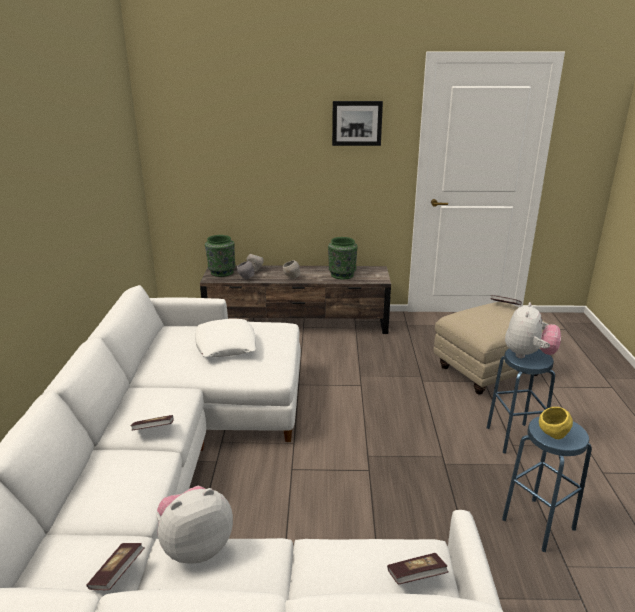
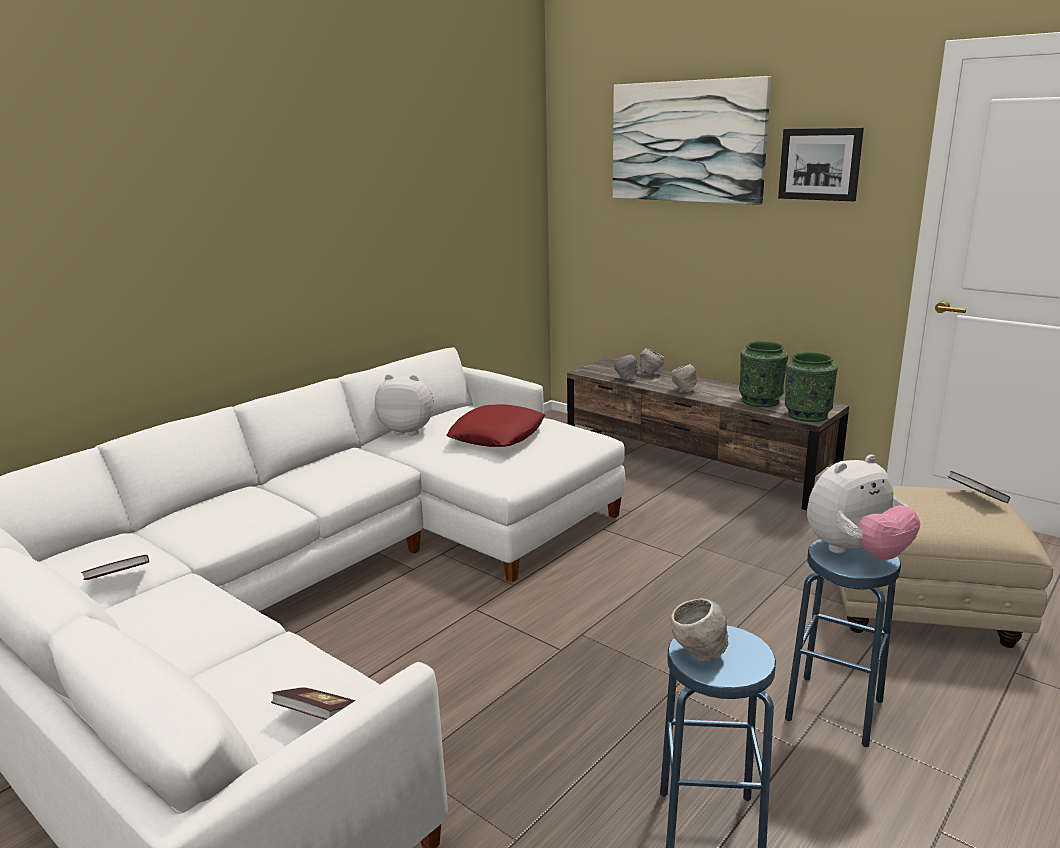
camera: 40 degrees right, 5 degrees down
(153, 430) = (314, 485): book -> none
(195, 546) = (197, 588): plush toy -> plush toy (409, 430)
(221, 272) = (607, 368): green vase -> green vase (806, 415)
(226, 344) = (497, 435): white pillow -> red pillow
(261, 108) = (687, 142): none -> picture
(552, 436) = (699, 654): yellow bowl -> grey bowl

